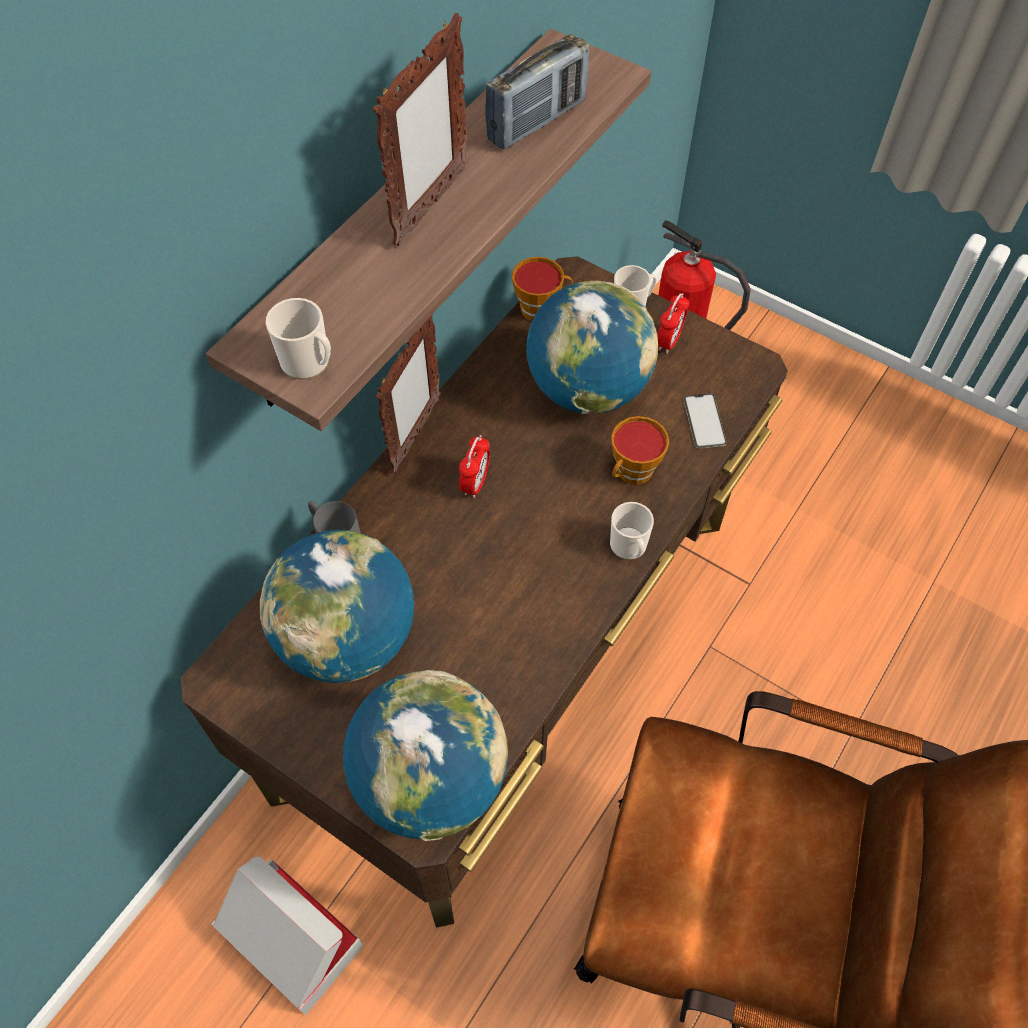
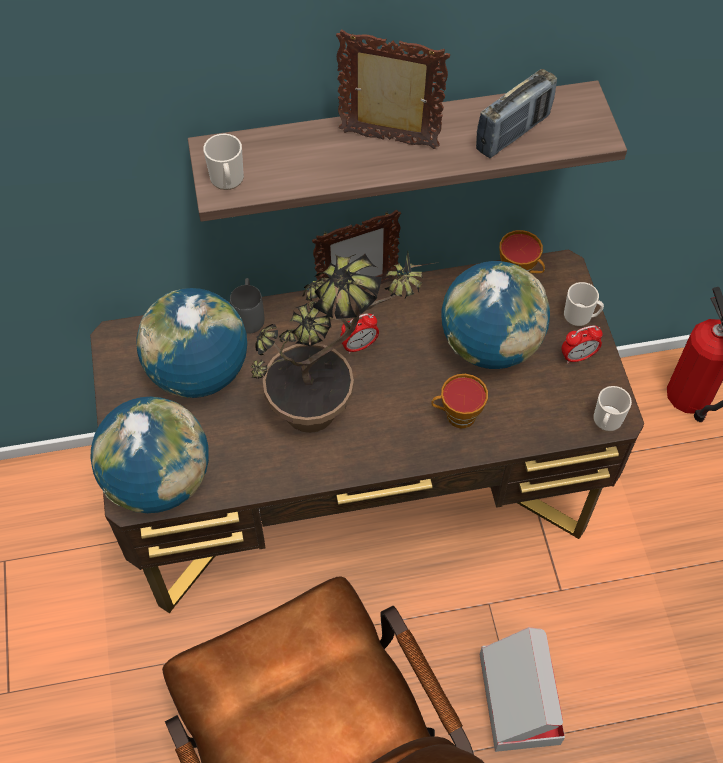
camera: 45 degrees right, 0 degrees up
(290, 938) = (83, 538): cardboard box -> cardboard box (519, 698)
(430, 206) = (389, 140): picture frame -> picture frame turned 150 degrees counterclockwise
(513, 560) = (330, 406): none -> potted plant
(537, 121) = (513, 133): radio -> radio turned 45 degrees counterclockwise
(629, 548) = (404, 456): mug -> mug (606, 421)
(704, 421) = (540, 423): phone -> none

